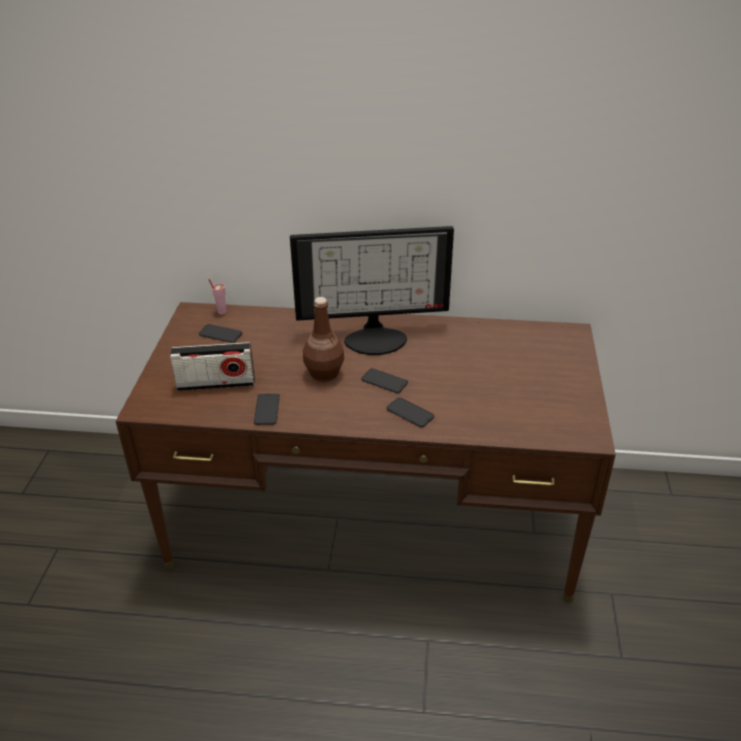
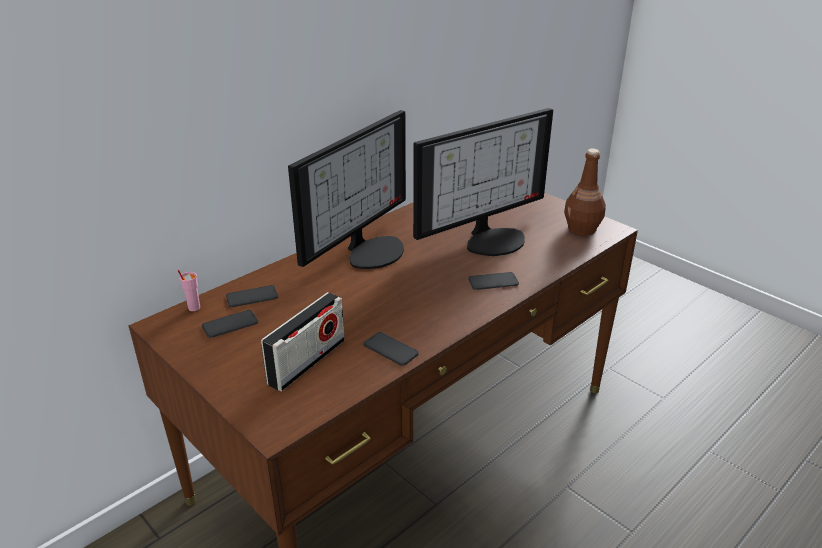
camera: 50 degrees left, 5 degrees down
(324, 373) = (382, 296): brown bottle -> brown bottle (582, 229)
(384, 381) = (436, 274): phone -> phone (252, 297)
(474, 382) = (492, 239): none -> monitor

